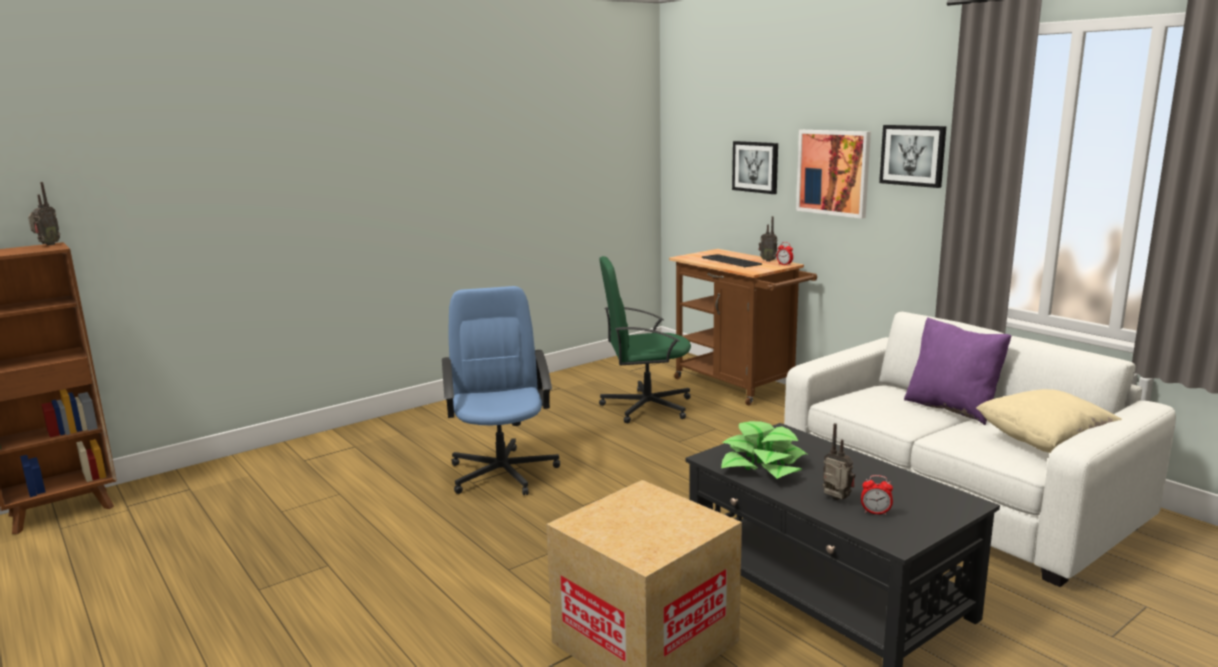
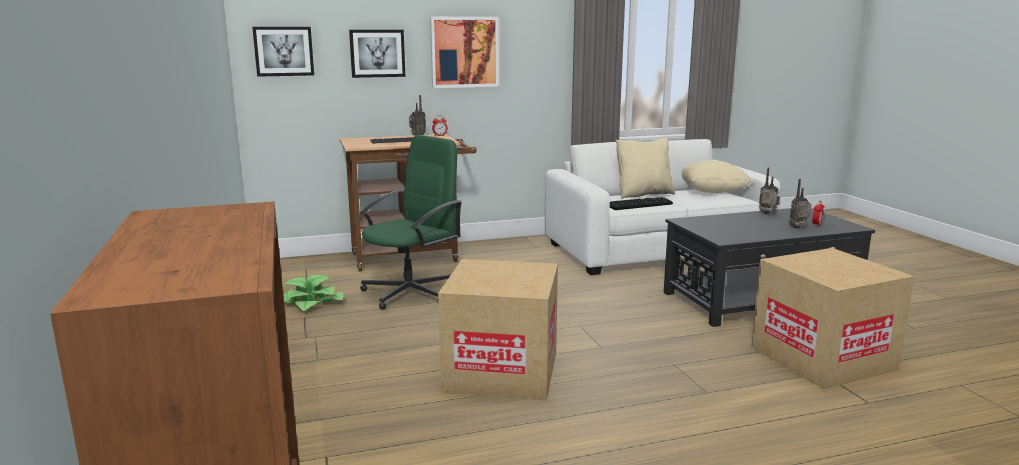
camera: 70 degrees left, 0 degrees up
(47, 245) = (162, 217): radio -> radio (767, 214)
(502, 472) = (501, 371): blue office chair -> cardboard box
(645, 407) = (411, 292): green office chair -> green office chair turned 150 degrees counterclockwise
(763, 465) = (741, 232): potted plant -> potted plant (311, 303)
(876, 410) = (639, 204): none -> keyboard
(913, 155) = (533, 34): picture -> picture (283, 51)
(952, 408) = (643, 194): purple pillow -> beige pillow

